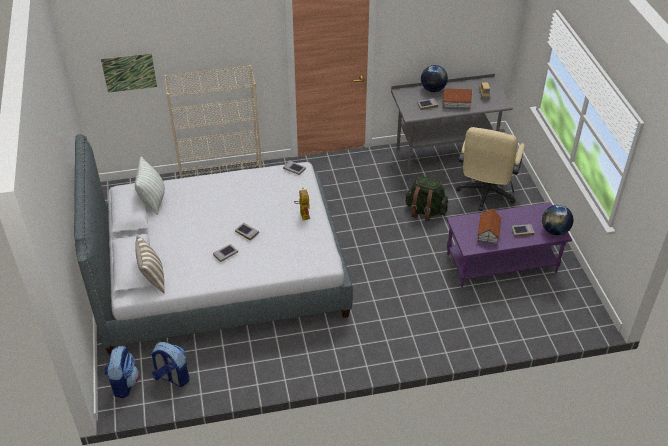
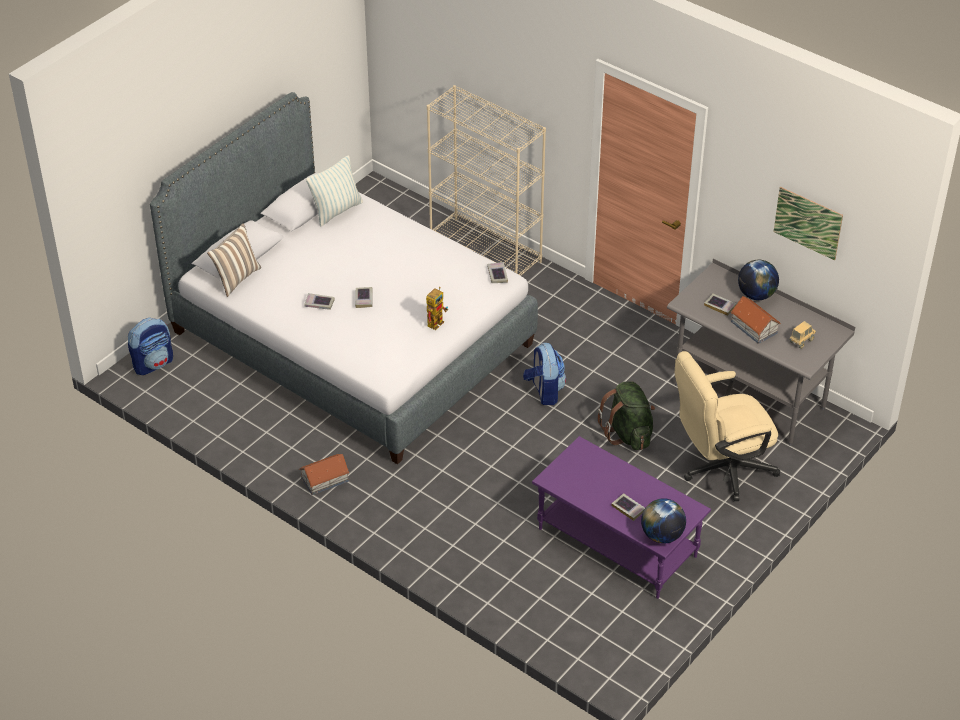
camera: 50 degrees right, 0 degrees up
(129, 72) = (424, 61): picture -> picture (808, 223)
(172, 377) = (192, 389): backpack -> backpack (544, 391)
(488, 232) = (593, 482): toy house -> toy house (325, 479)

